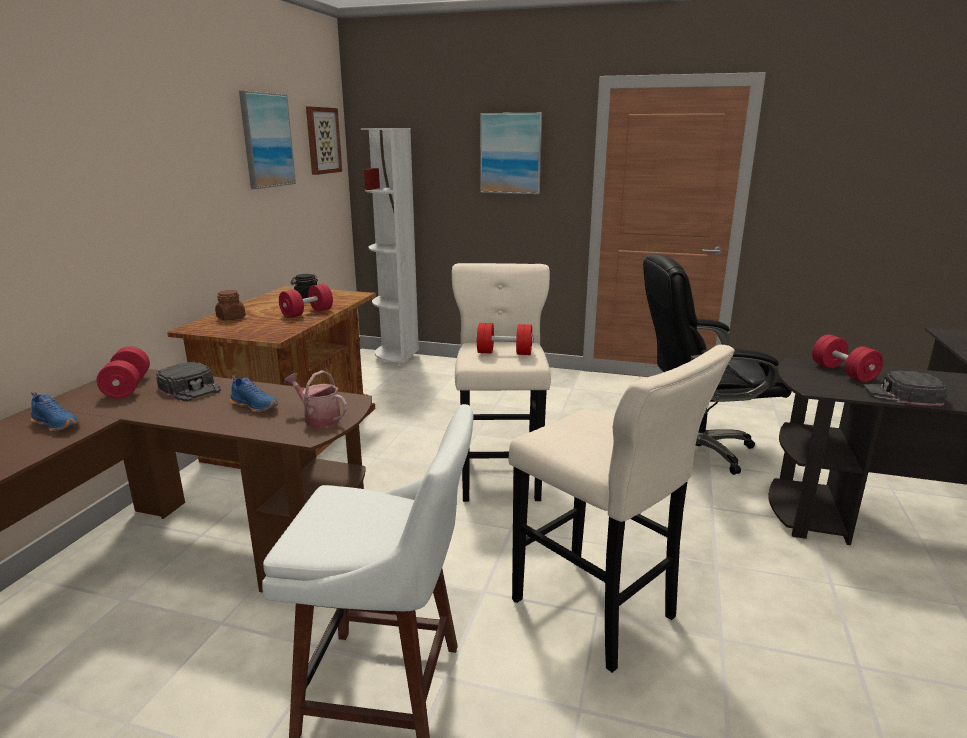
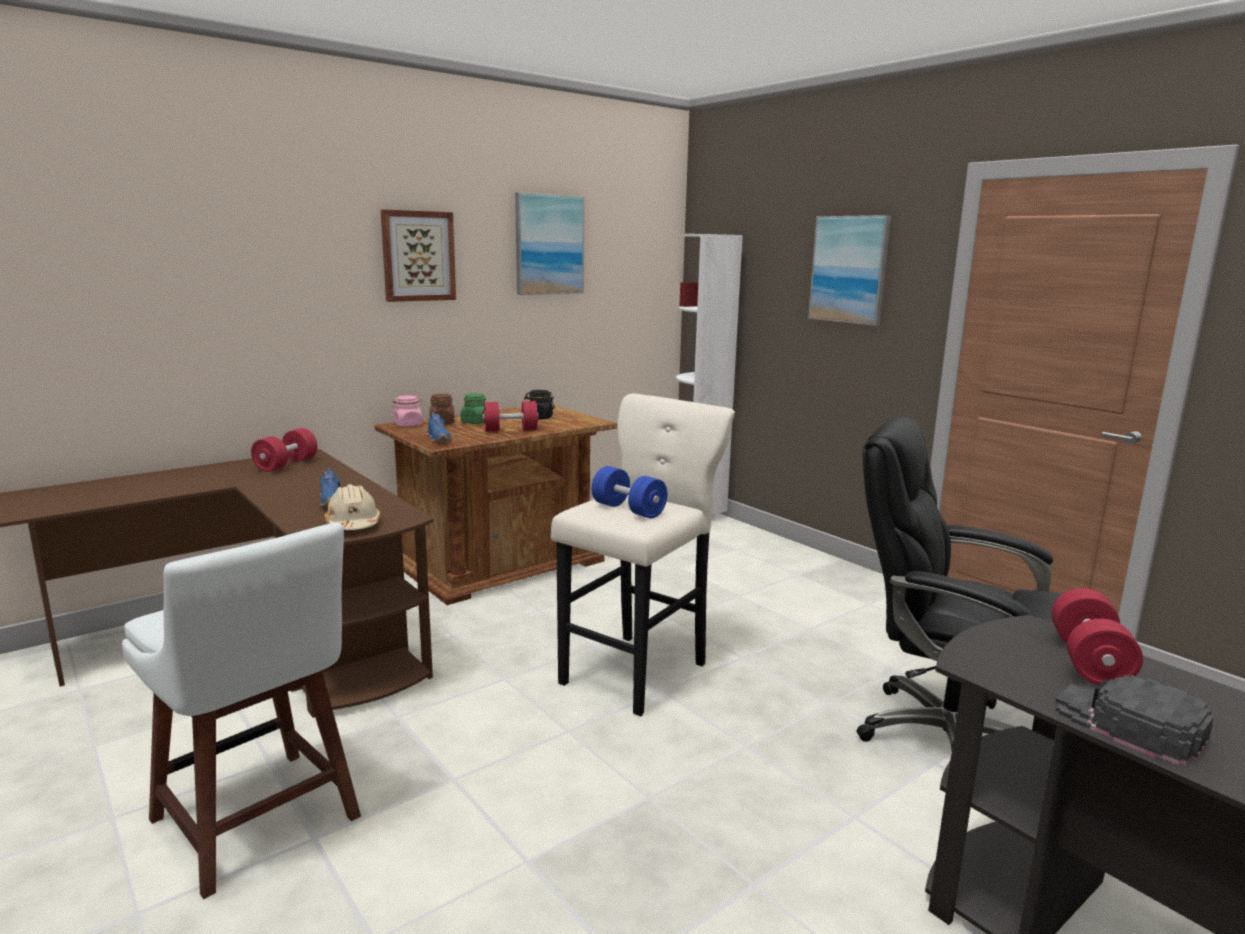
camera: 35 degrees right, 5 degrees down
(57, 424) = (197, 480): blue shoe -> blue shoe (439, 439)
(190, 388) = (321, 476): black cap -> none
(203, 325) = (408, 425): none -> pink jar
(260, 312) = (475, 422): none -> green jar
(318, 418) = (353, 524): watering can -> beige hard hat
(322, 140) = (640, 248): picture -> picture (418, 256)
(504, 353) = (628, 510): red dumbbell -> blue dumbbell
(599, 613) = (529, 861): beige stool -> none

